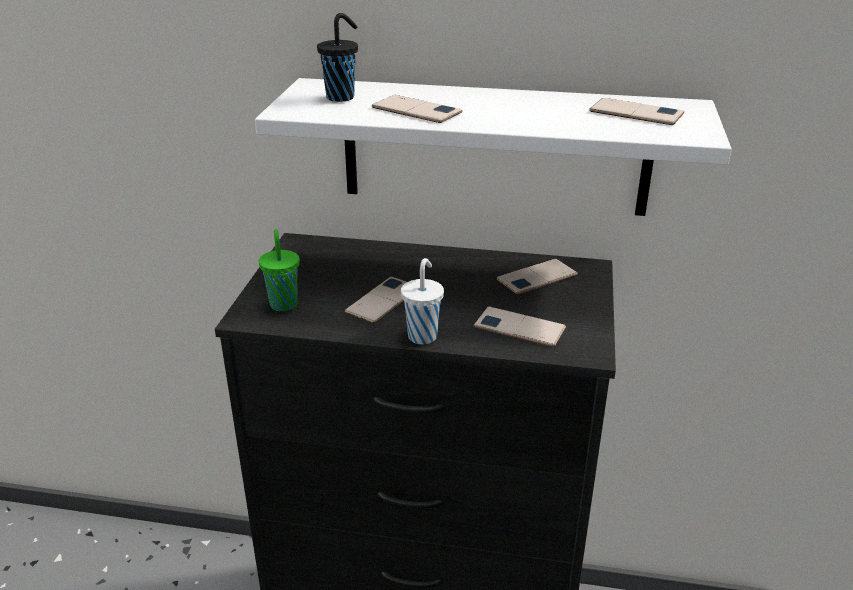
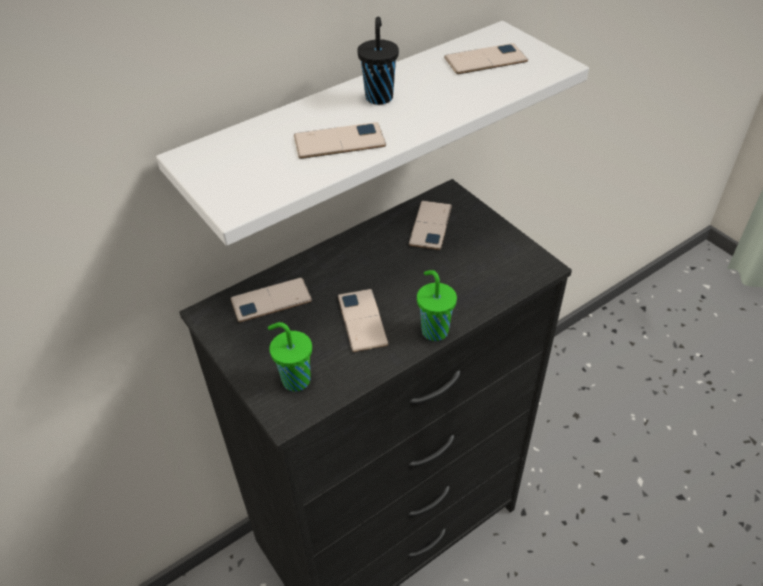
camera: 45 degrees left, 15 degrees up
(342, 97) = (250, 160): black cup -> black cup (379, 96)
(423, 335) = (434, 330): white cup -> green cup
(519, 327) = (479, 277): phone -> phone (271, 300)

